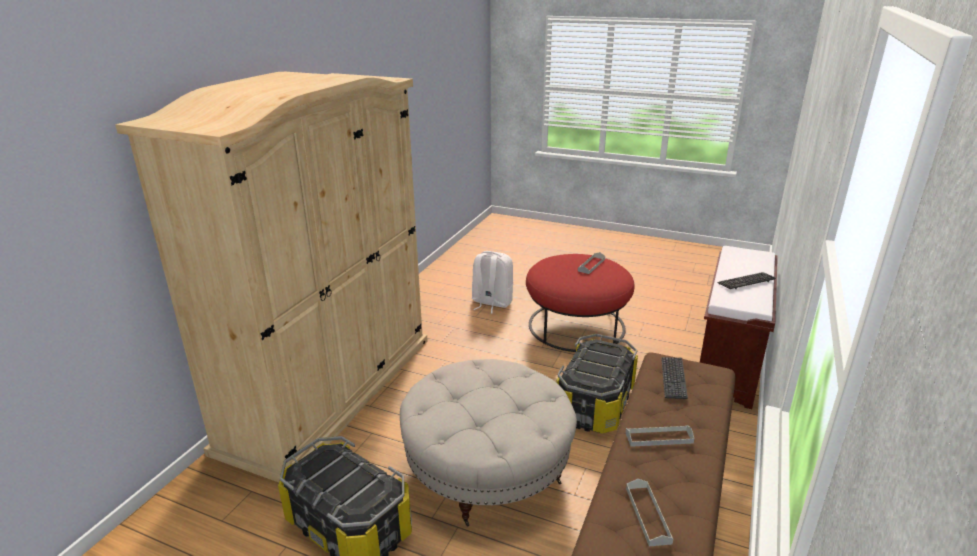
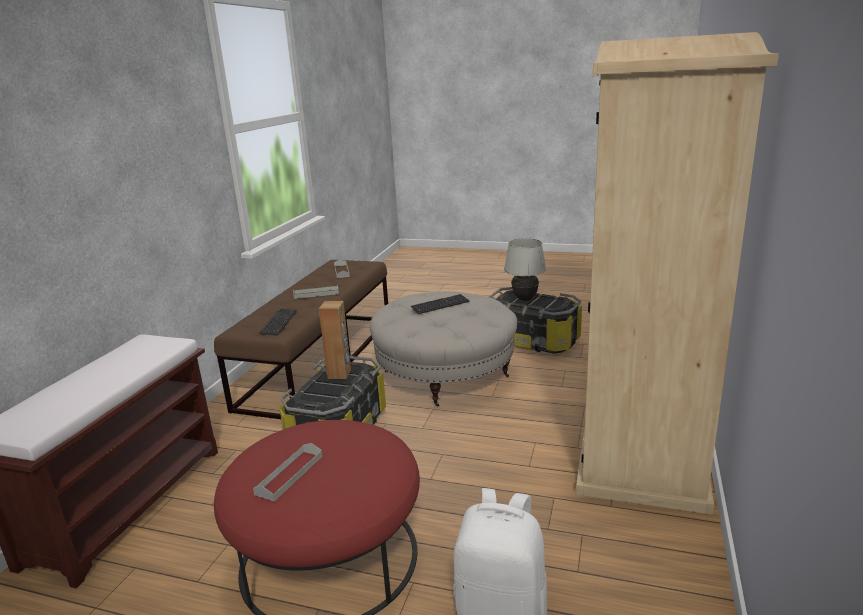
camera: 175 degrees right, 5 degrees down
(351, 484) = (524, 299): none -> white table lamp
(595, 373) = (339, 374): none -> brown speaker
(746, 282) = (106, 370): keyboard -> keyboard (440, 305)

